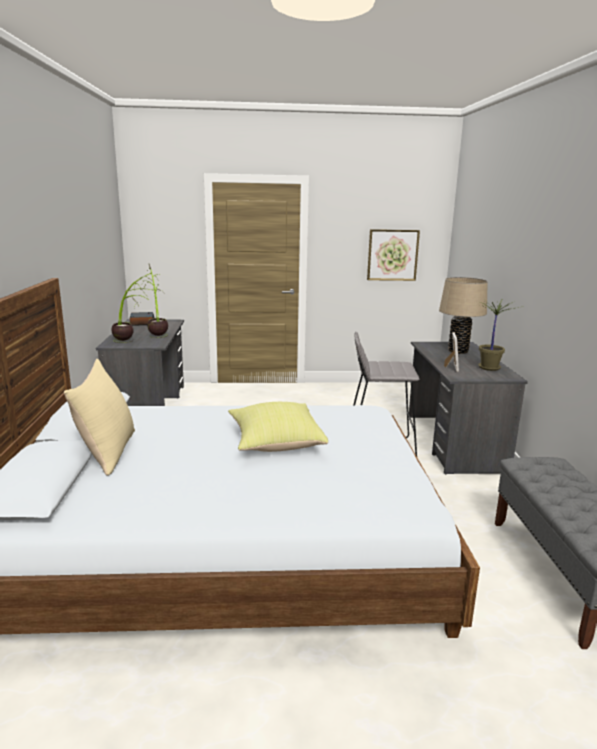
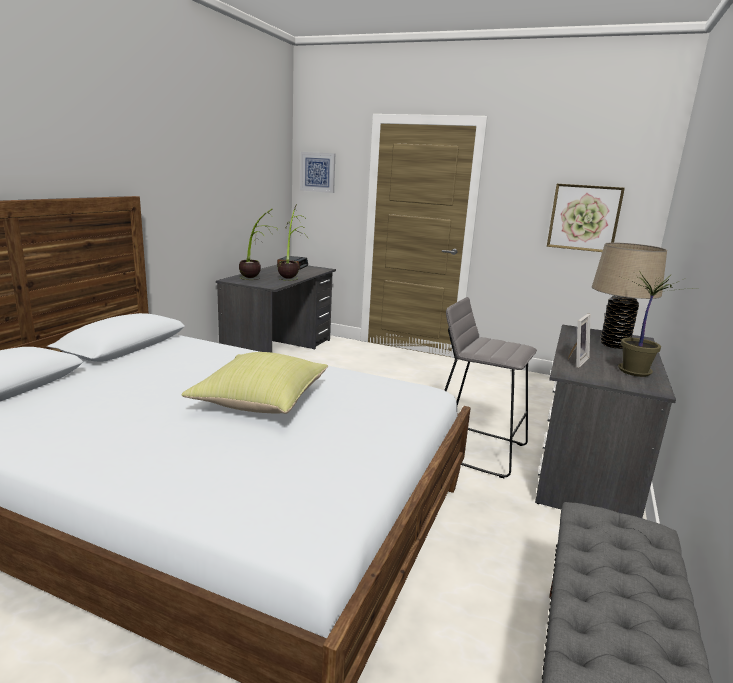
camera: 25 degrees right, 0 degrees up
(108, 452) = (97, 372): beige pillow -> none
(151, 229) = (318, 172): none -> picture

